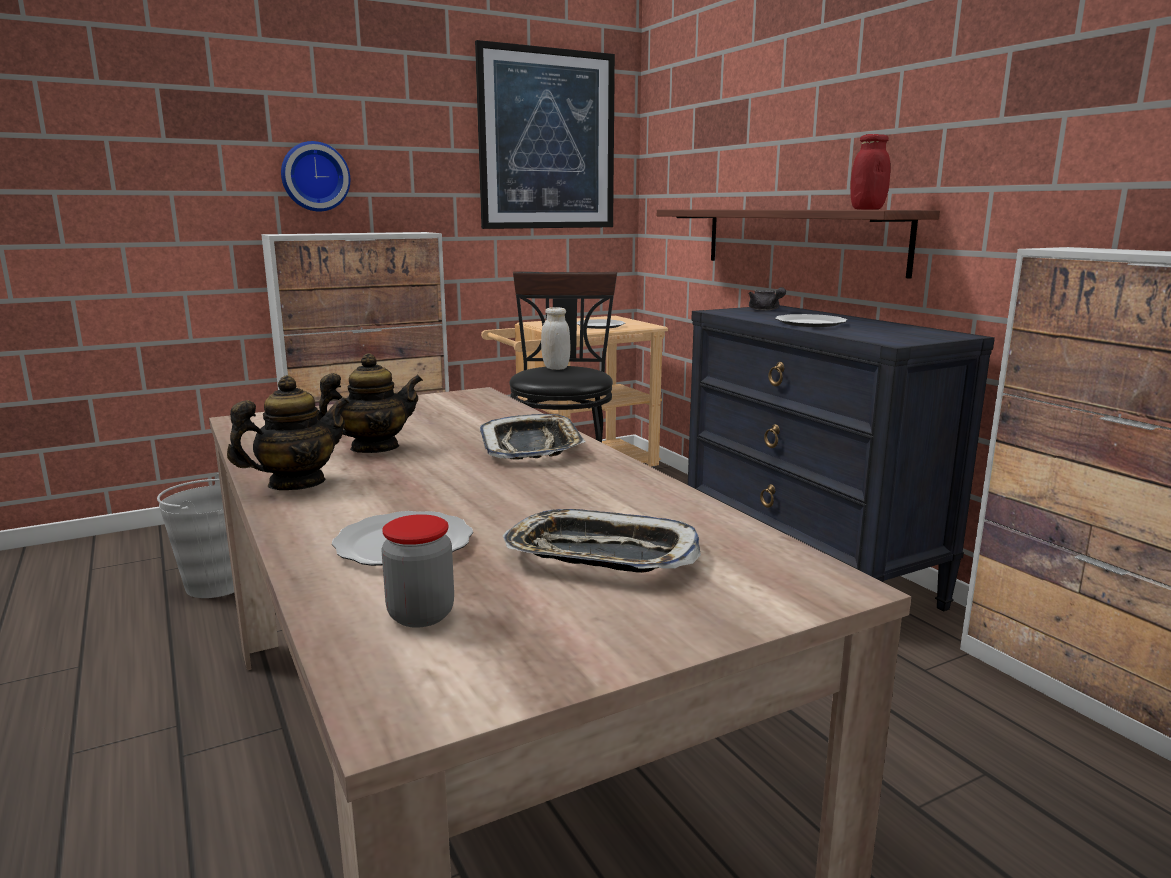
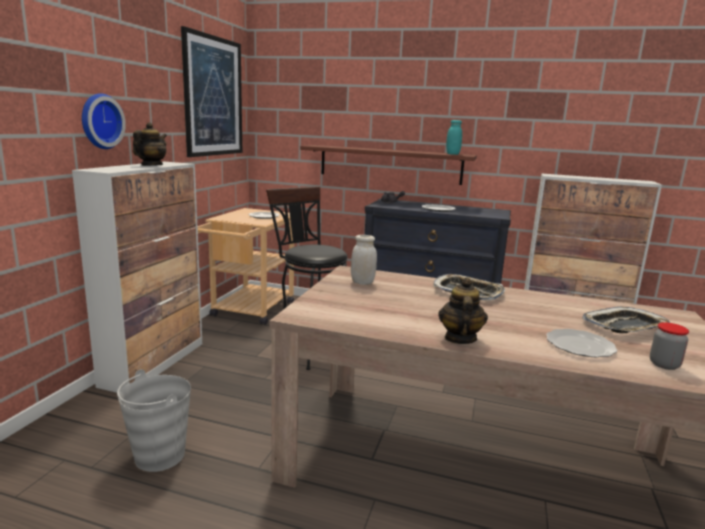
camera: 45 degrees left, 0 degrees up
(374, 448) = (420, 311): teapot -> teapot (151, 165)
(556, 368) = (308, 247): white jar -> white jar (362, 282)
(867, 209) = (452, 154): red jar -> turquoise jar

